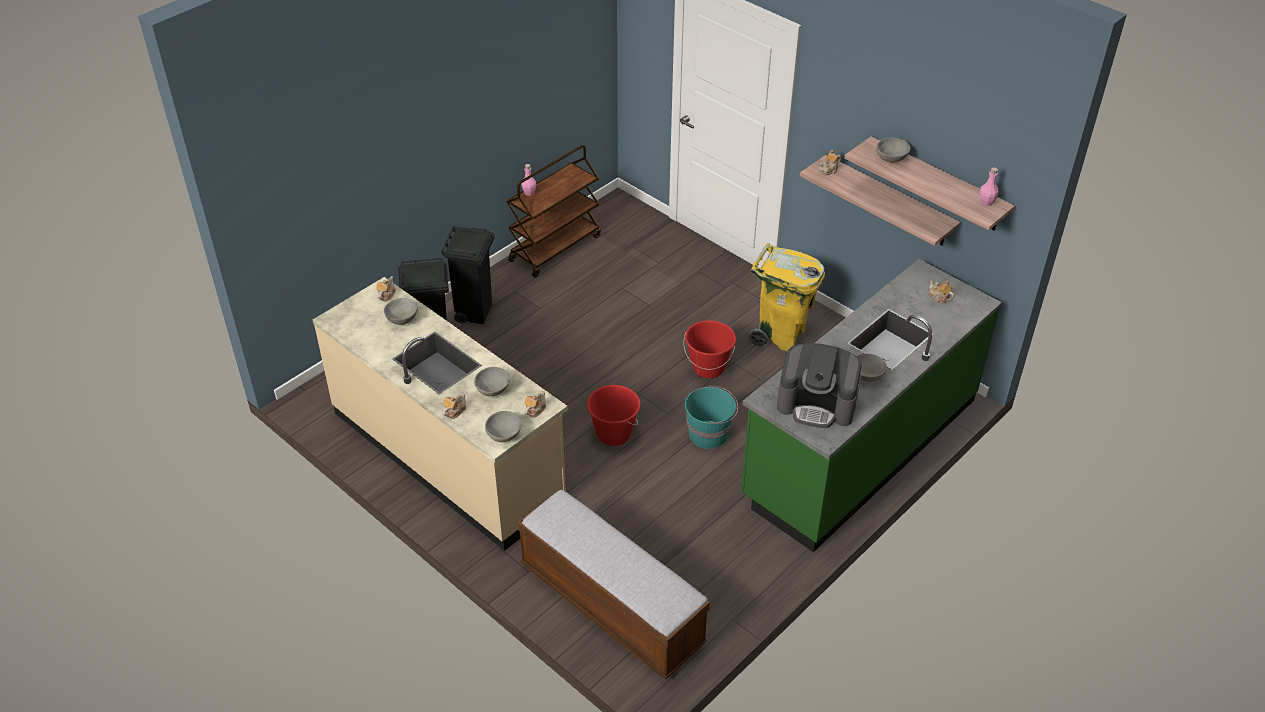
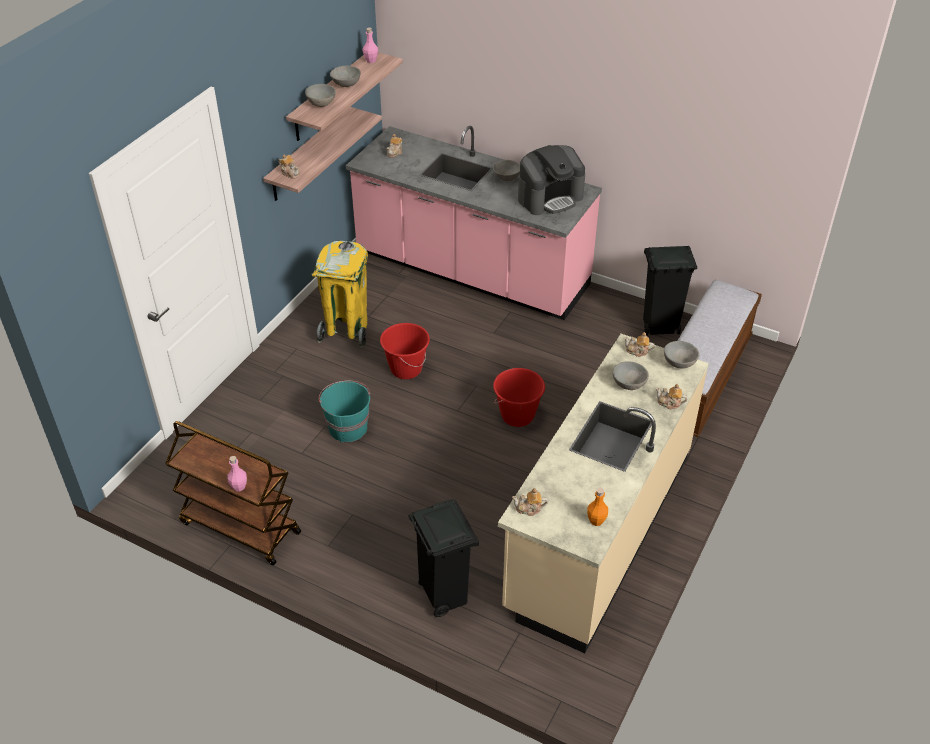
camera: 105 degrees left, 0 degrees up
(352, 328) = (596, 521): none -> orange bottle
(401, 320) = (563, 482): grey bowl -> grey bowl (346, 85)
(474, 312) = (376, 572): black trash can -> black trash can (659, 327)
(709, 434) = (491, 355): turquoise bucket -> turquoise bucket (347, 427)
(817, 404) = (550, 198): coffee machine -> coffee machine turned 60 degrees clockwise
(859, 448) = (471, 271): green counter -> pink counter

